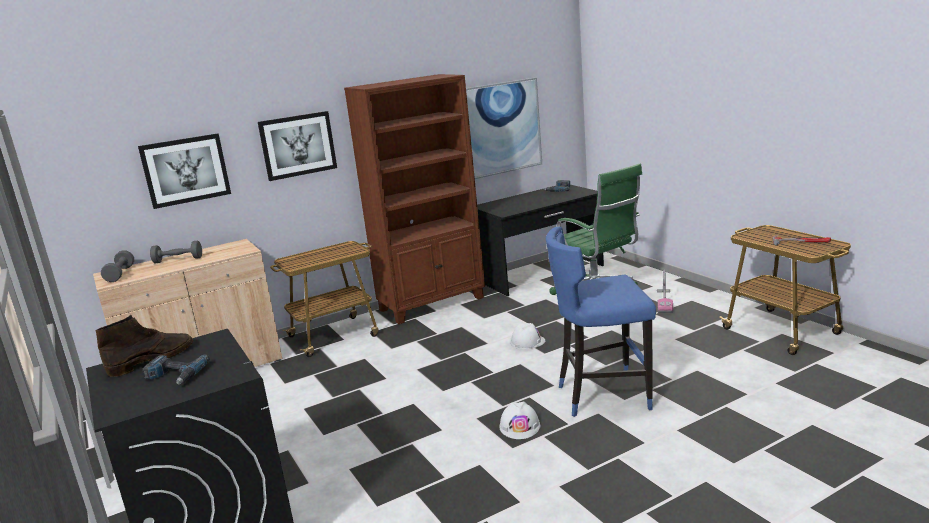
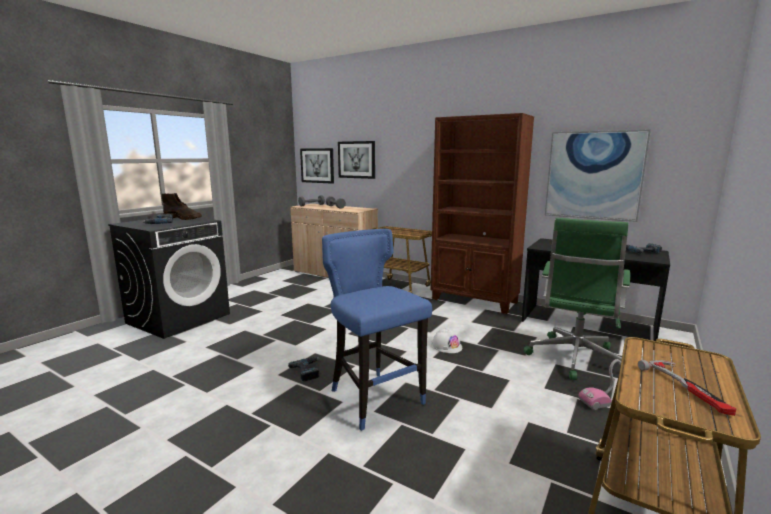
camera: 60 degrees right, 5 degrees down
(298, 145) = (416, 157): picture -> picture (317, 165)
(520, 426) = (308, 371): white hard hat -> power drill

